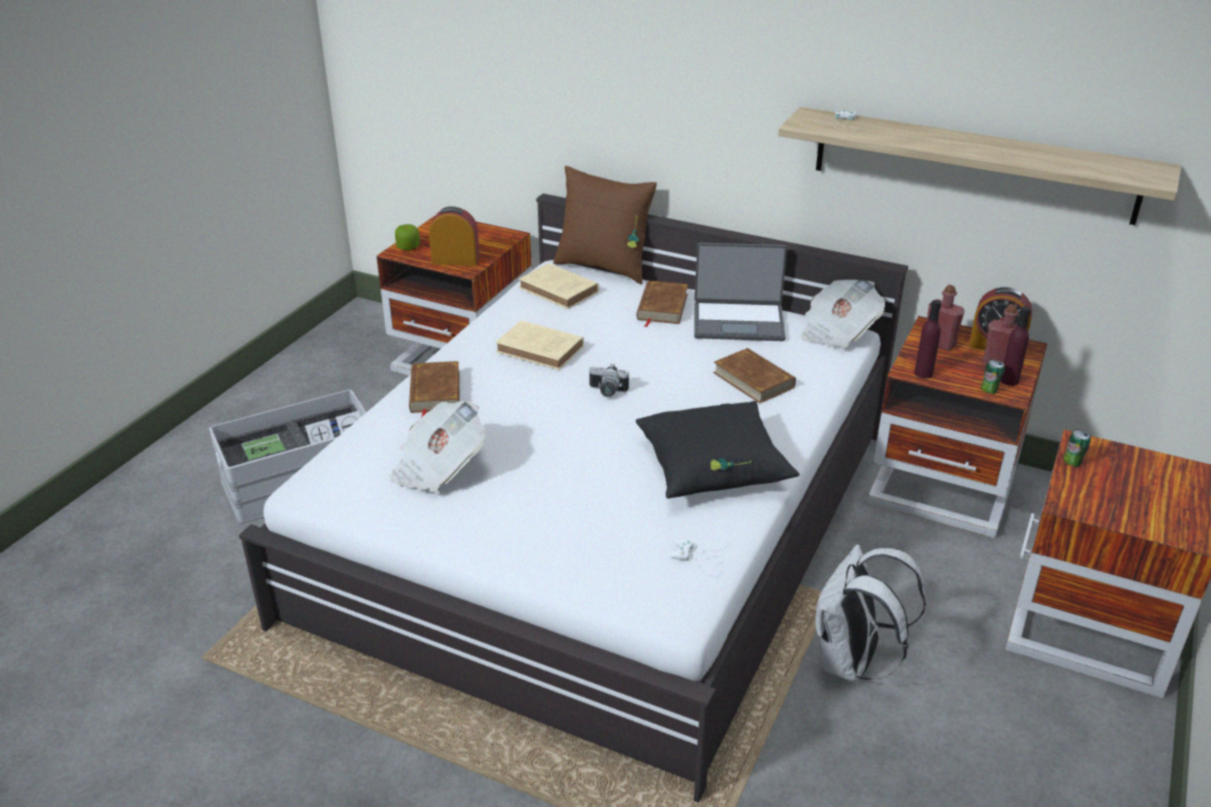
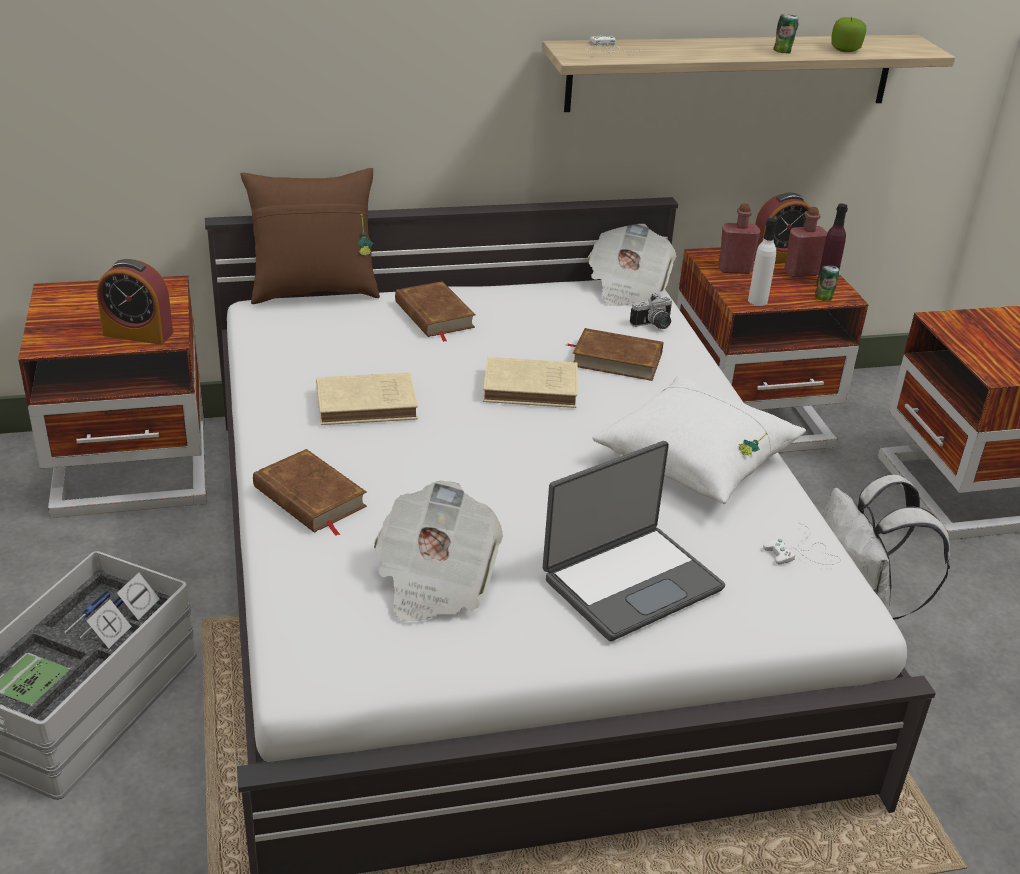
camera: 40 degrees left, 0 degrees up
(408, 247) = (50, 336): apple -> apple (845, 49)
(455, 260) = (138, 333): alarm clock -> alarm clock turned 135 degrees counterclockwise
(560, 291) = (301, 332): beige book -> beige book (533, 388)
(607, 392) = (498, 424): camera -> camera (654, 325)
(712, 468) = (695, 460): black pillow -> white pillow
(738, 322) = (528, 307): laptop -> laptop (630, 582)
(923, 373) = (757, 301): purple bottle -> white bottle
(1072, 462) = (956, 338): can -> can (782, 51)

